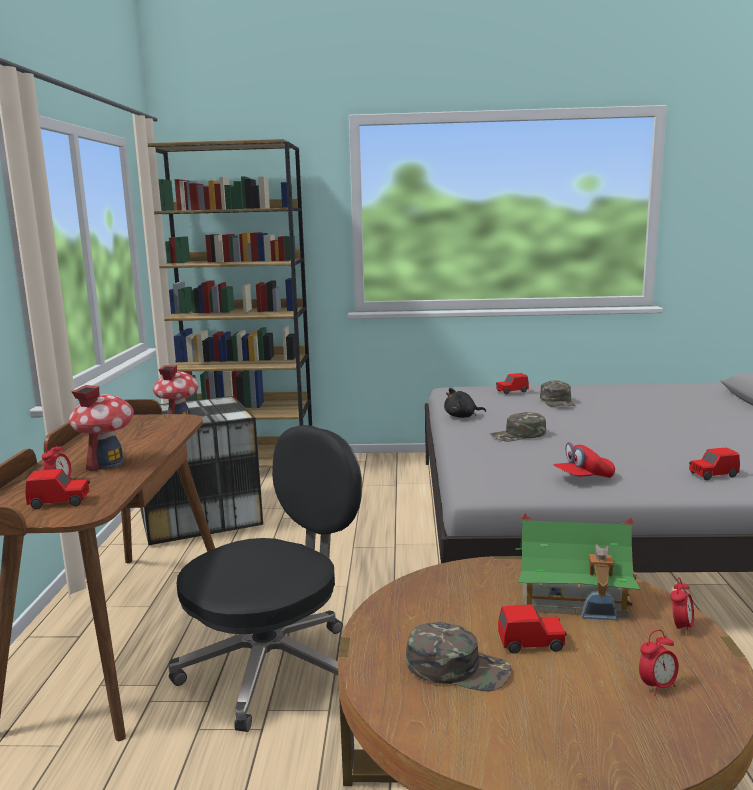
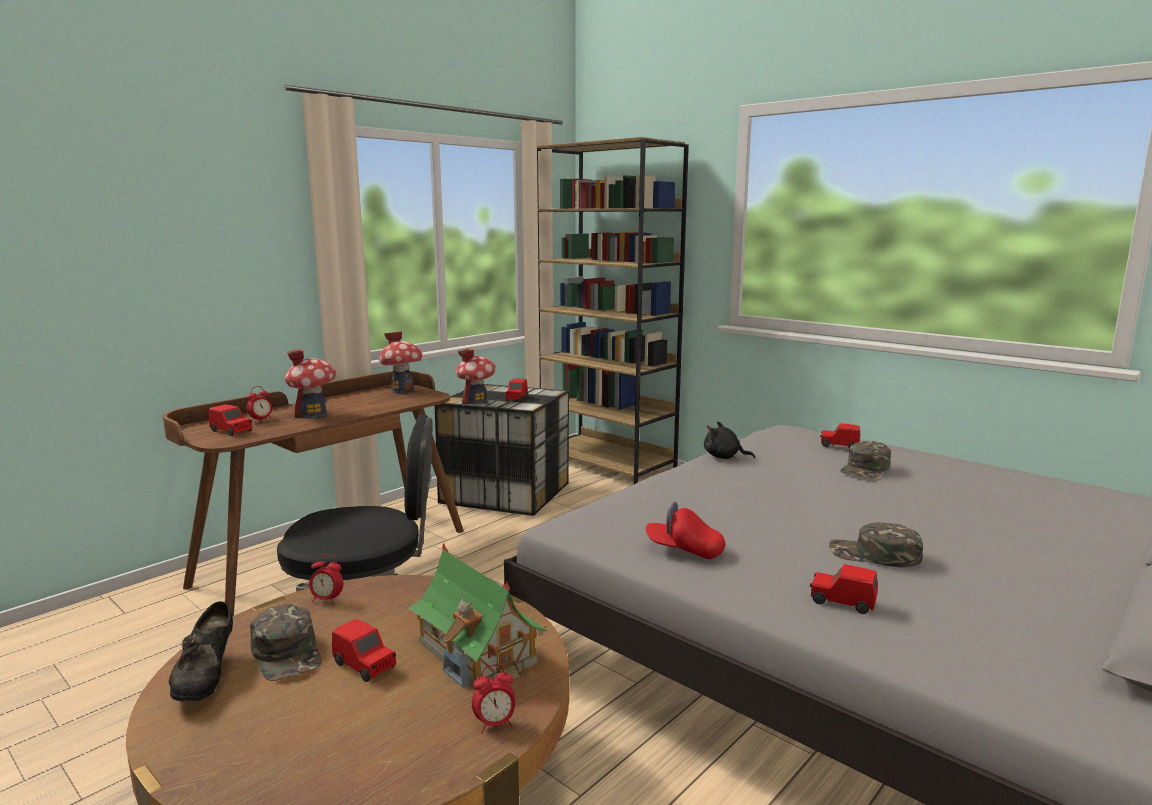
camera: 40 degrees right, 0 degrees up
(132, 421) = (402, 390): none -> toy house
(209, 411) = (516, 398): none -> red toy car
(446, 720) = (206, 679): none -> black shoe
(518, 435) = (732, 490): green cap -> green cap (874, 554)
(657, 686) = (361, 750): alarm clock -> alarm clock (327, 600)

